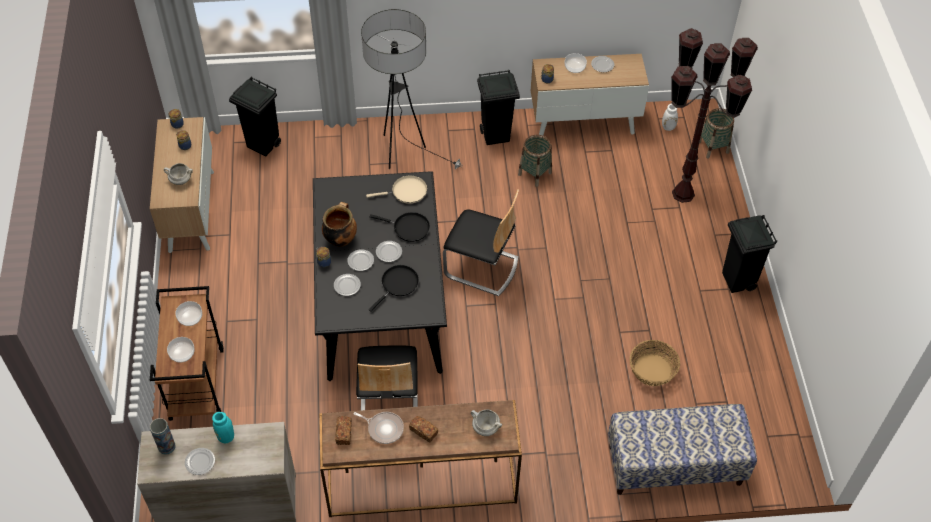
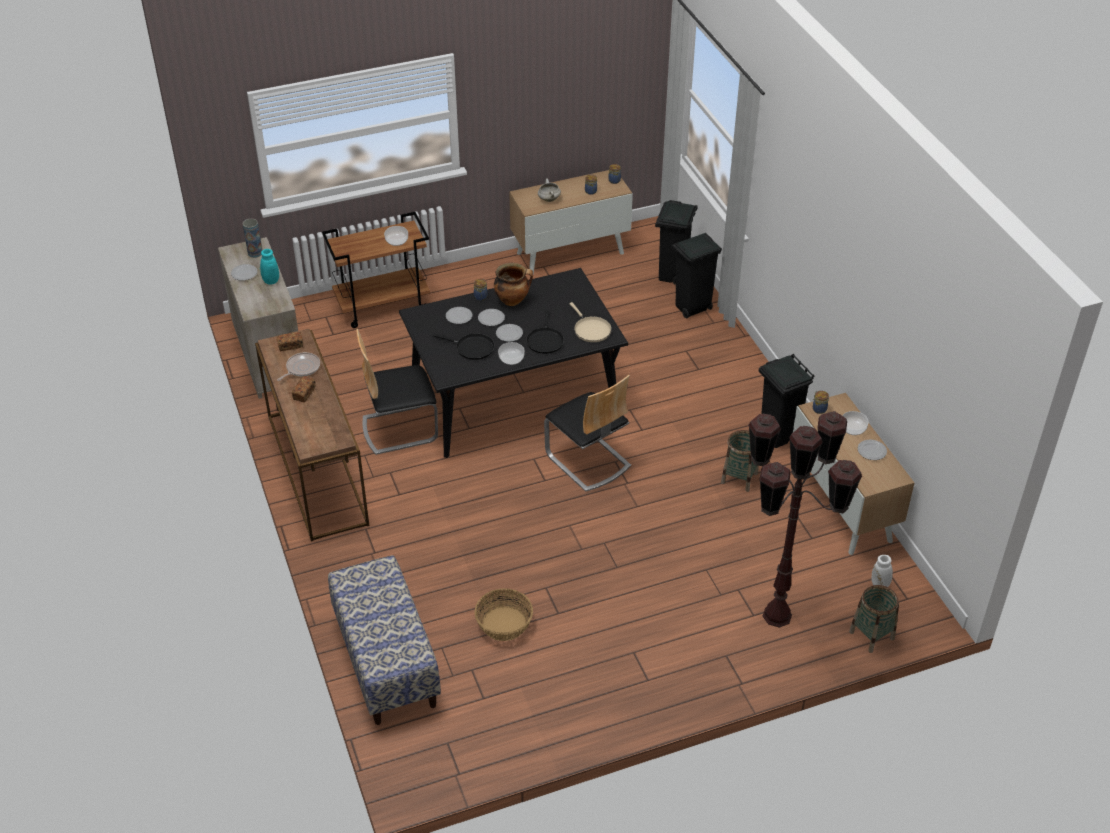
camera: 75 degrees right, 10 degrees down
(182, 353) = (358, 246): bowl -> bowl (511, 358)
(384, 428) = (301, 368): frying pan -> frying pan turned 150 degrees counterclockwise
(402, 153) = (713, 371): floor lamp -> none
(481, 267) = (587, 460): chair -> chair turned 45 degrees counterclockwise
(485, 428) = (318, 432): white cooking pot -> none
(738, 281) = (663, 687): black trash can -> black trash can (692, 308)

